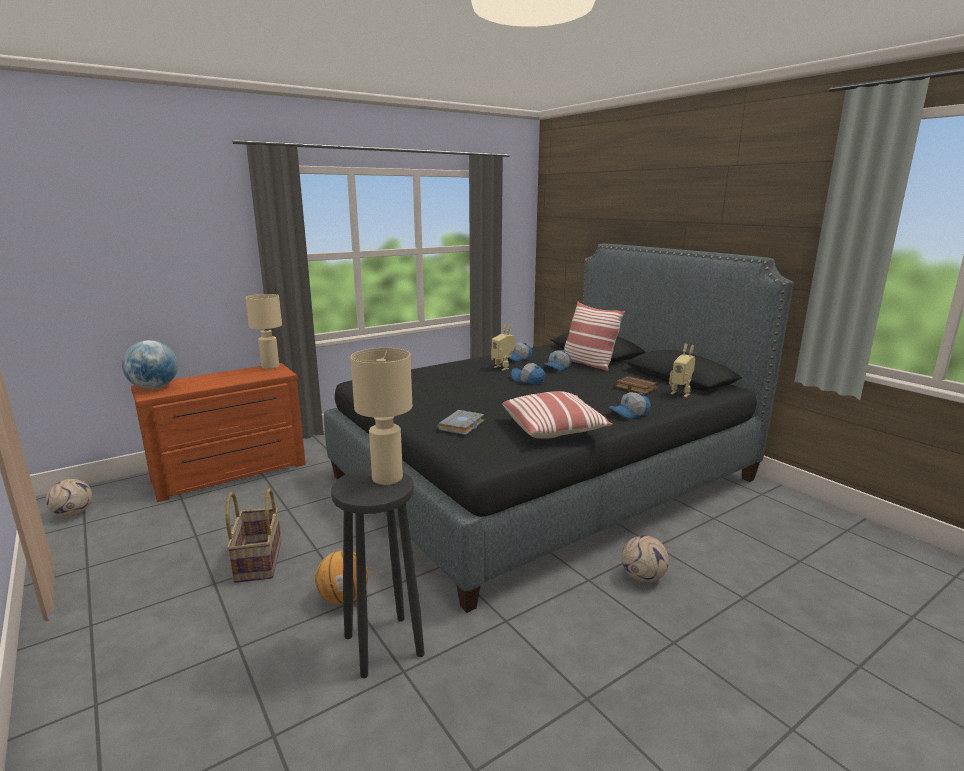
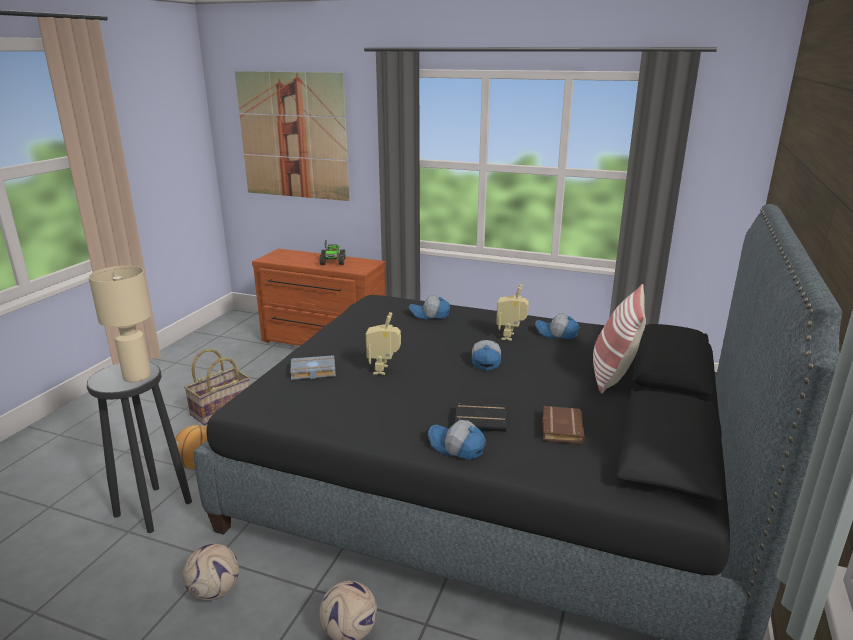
camera: 55 degrees right, 5 degrees up
(74, 514) = (226, 327): football -> football (215, 591)
(125, 244) = (293, 136): none -> picture
(154, 388) = (280, 254): globe -> none
(235, 376) = (333, 262): none -> toy truck
(270, 367) = (368, 262): beige table lamp -> none
(554, 429) = (355, 416): pillow -> none
(557, 367) = (562, 362): cap -> cap (429, 315)
(605, 401) = (481, 420): none -> black book
(681, 393) = (591, 466): toy robot -> toy robot (384, 370)

